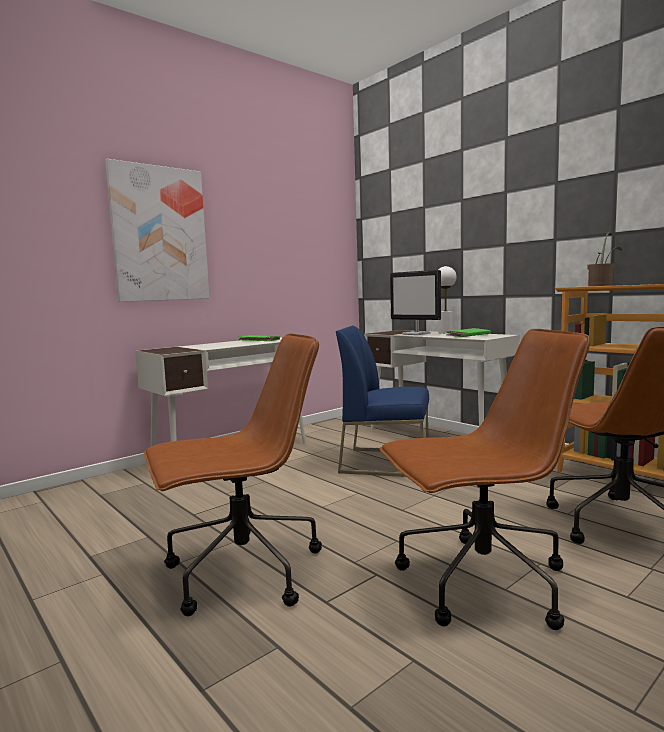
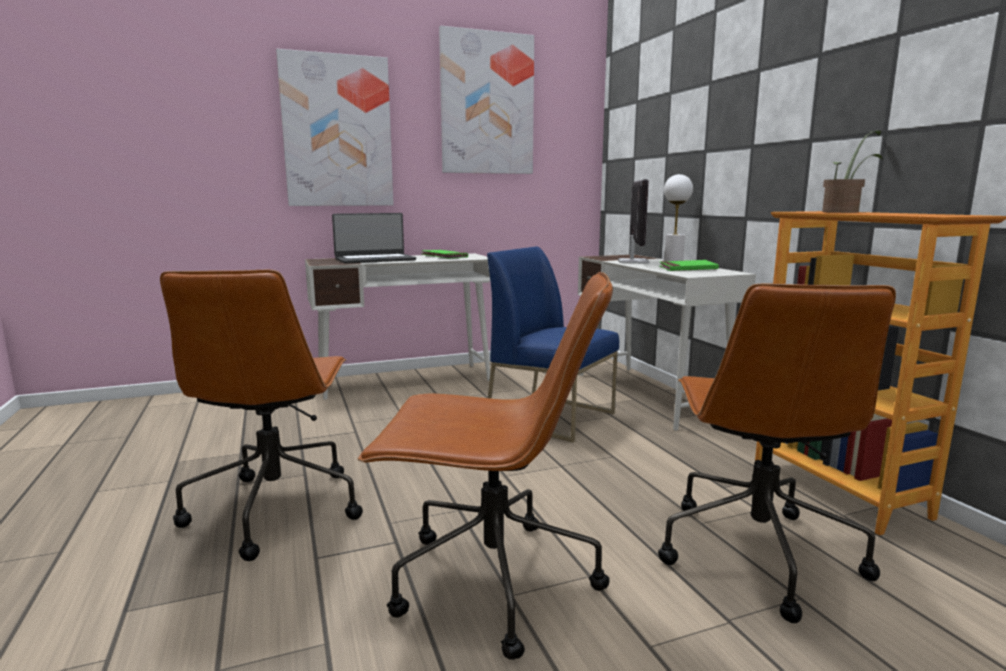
camera: 20 degrees right, 5 degrees up
(205, 346) = (374, 259): none -> laptop
(241, 573) = (276, 508): brown office chair -> brown office chair turned 90 degrees clockwise
(276, 213) = (487, 104): none -> picture
(416, 334) = (633, 262): monitor -> monitor turned 150 degrees counterclockwise

